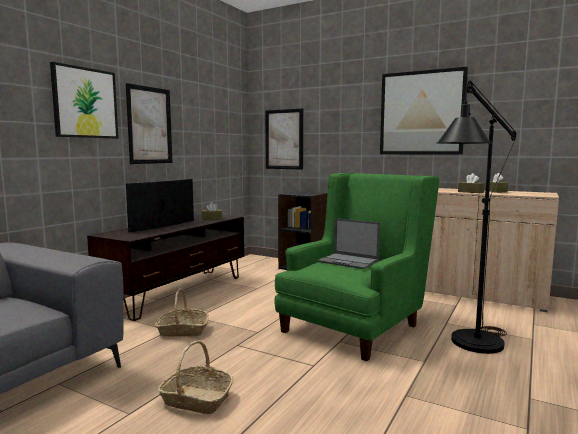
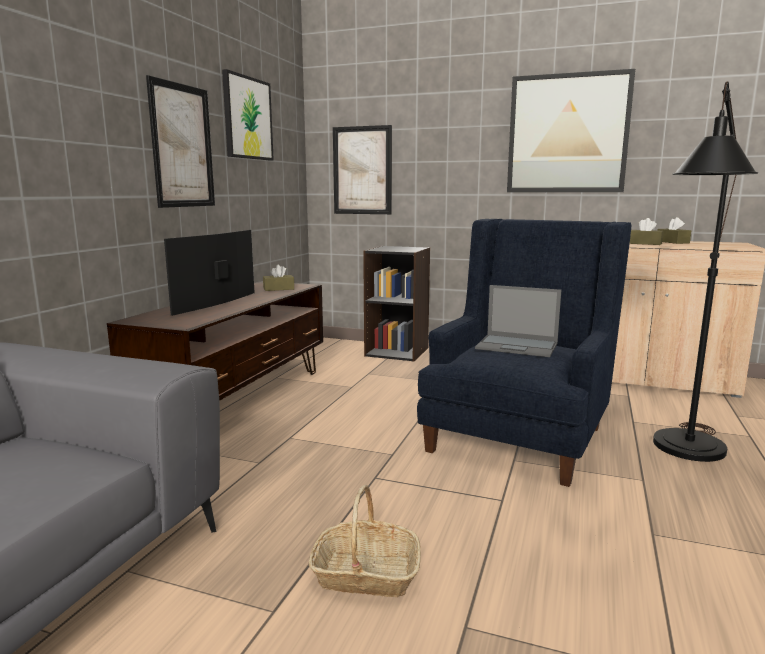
camera: 10 degrees left, 5 degrees up
(85, 103) = (89, 105): picture -> picture (247, 118)
(182, 330) = (280, 461): basket -> none
(356, 325) = (520, 433): green armchair -> blue armchair

